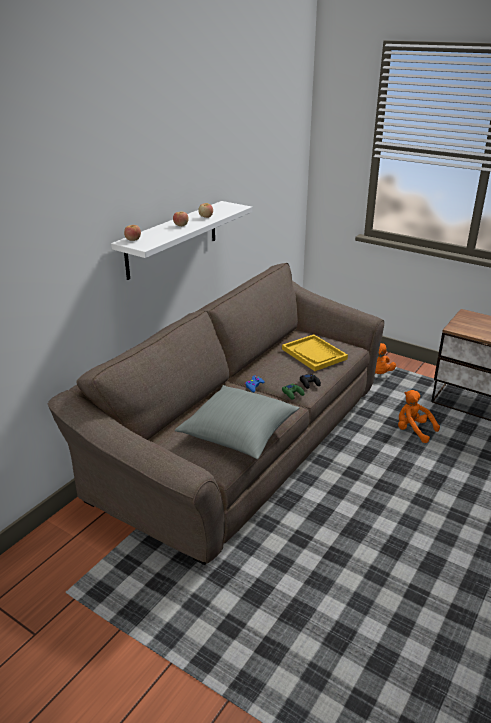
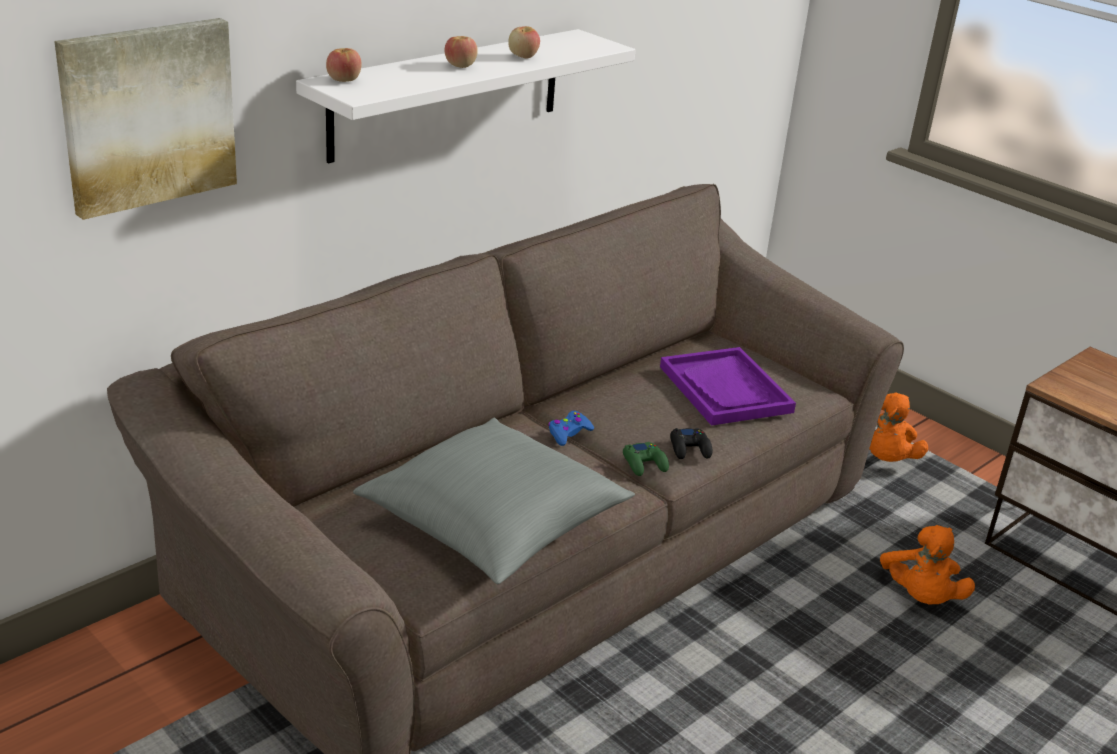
camera: 10 degrees right, 0 degrees up
(51, 270) = (148, 115): none -> picture
(314, 354) = (725, 389): yellow tray -> purple tray
(413, 430) = (920, 597): orange plush toy -> orange plush toy turned 135 degrees counterclockwise

